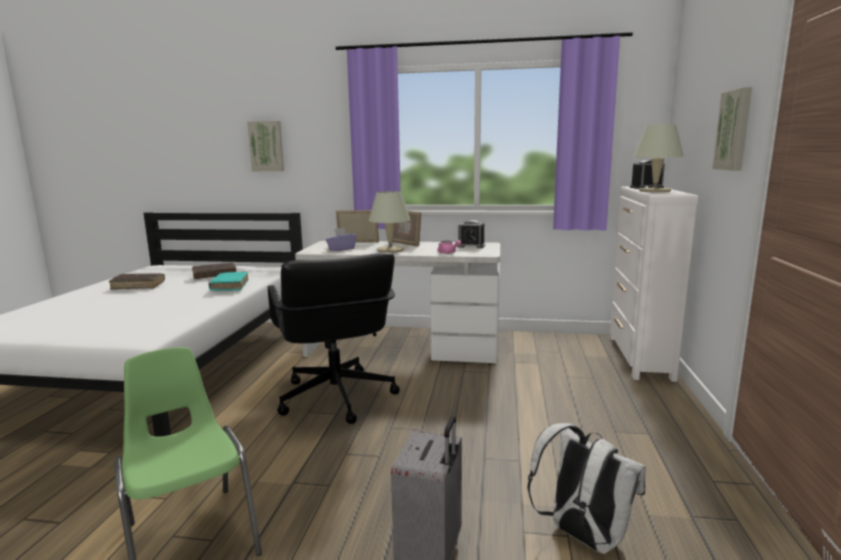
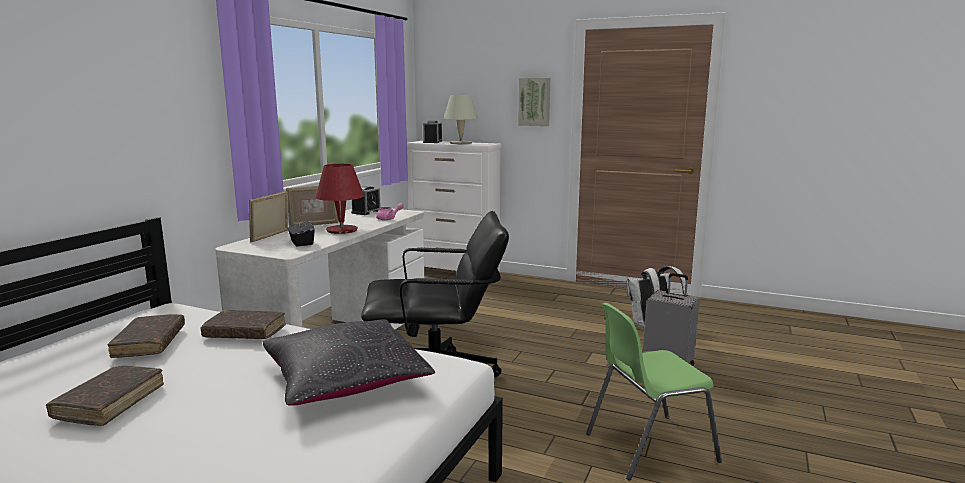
camera: 75 degrees left, 0 degrees up
(141, 317) = (345, 380): none -> black pillow
(230, 286) = (245, 332): turquoise book -> brown book
(267, 146) = (86, 115): picture -> none
(341, 249) = (301, 243): purple tissue box -> black tissue box
(390, 250) = (342, 230): beige table lamp -> red table lamp

